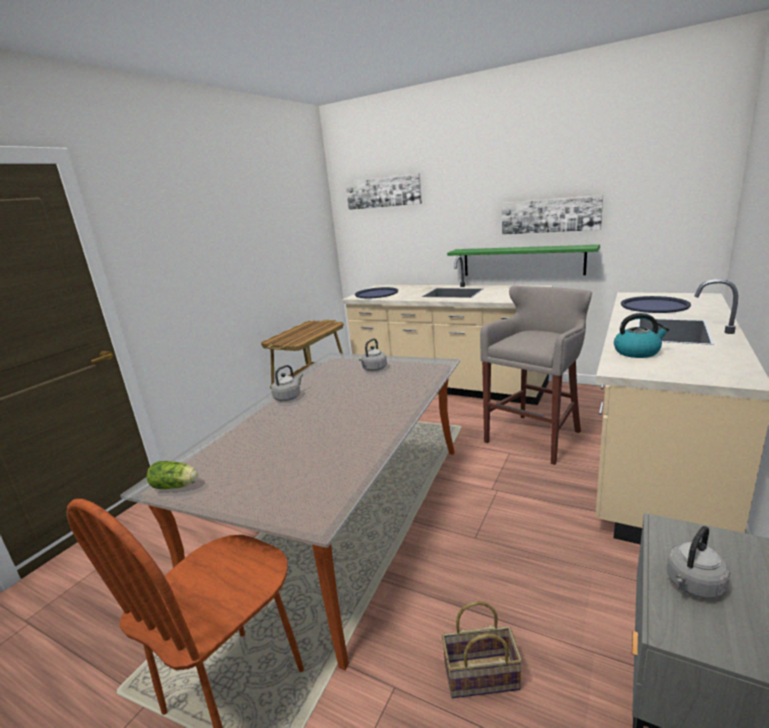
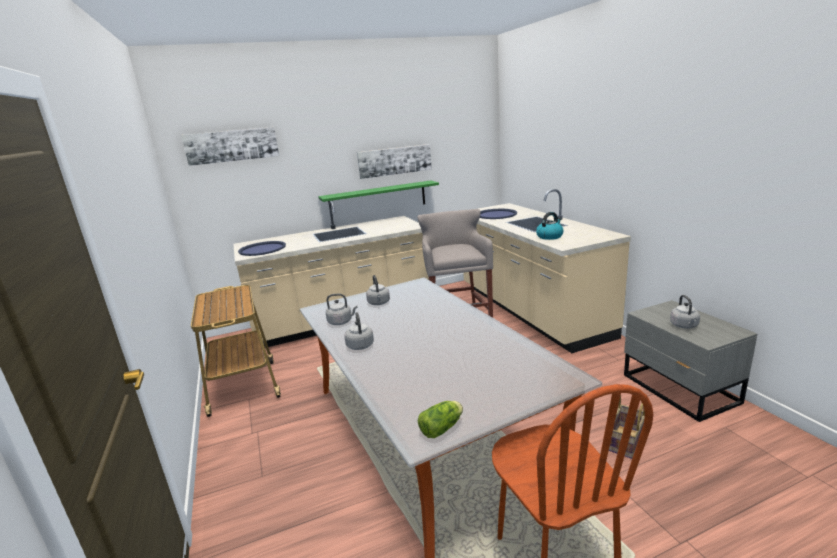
camera: 50 degrees left, 0 degrees up
(321, 374) = (341, 322): none -> grey kettle

